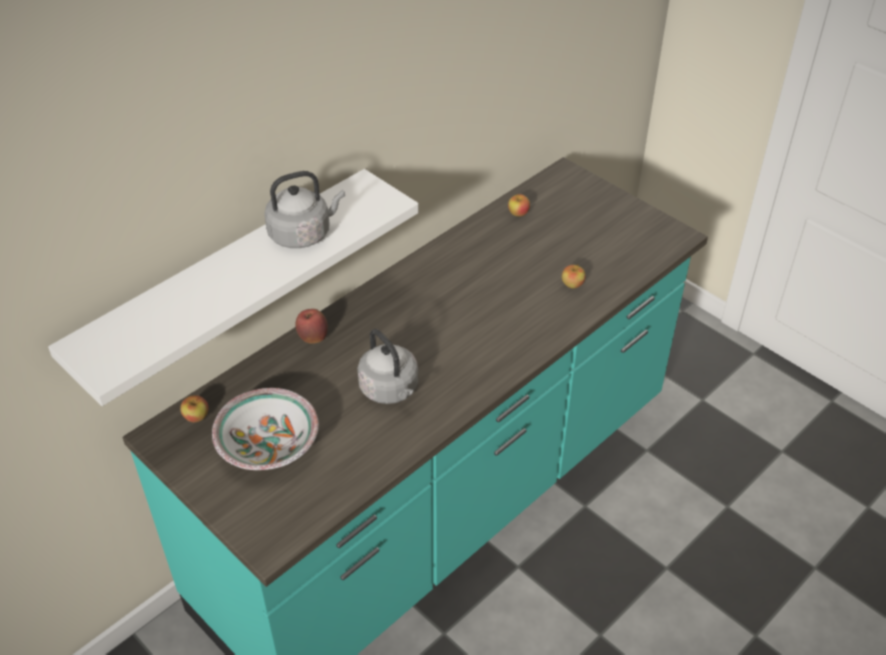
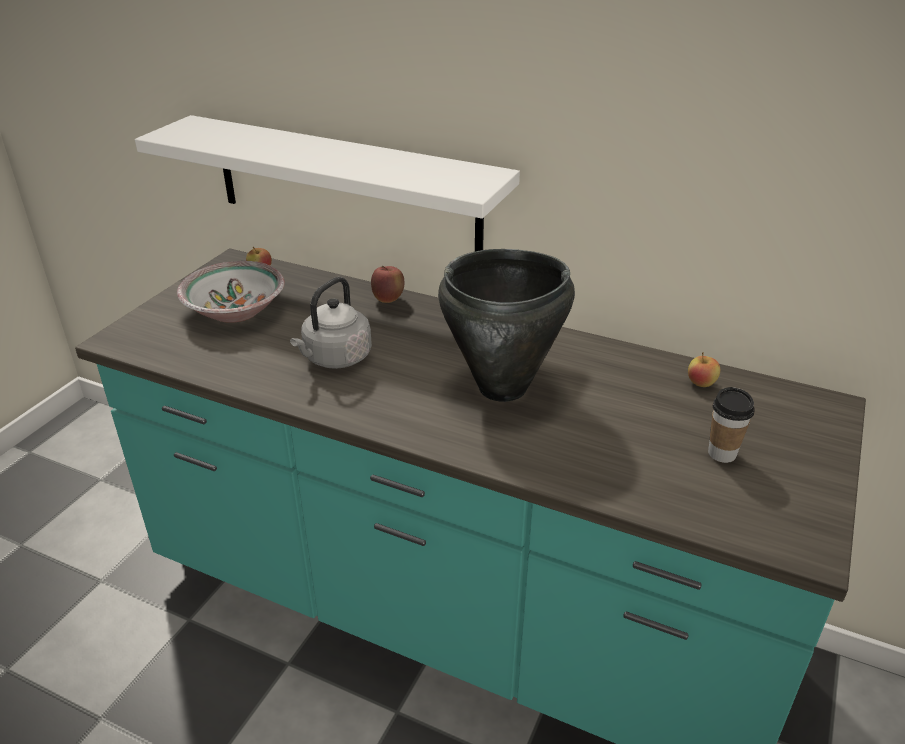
camera: 70 degrees right, 10 degrees down
(303, 234) = (385, 164): grey kettle -> none
(479, 306) = (503, 388): none -> black cooking pot
(572, 284) = (599, 455): apple -> none
(591, 234) = (722, 453): none -> cup

